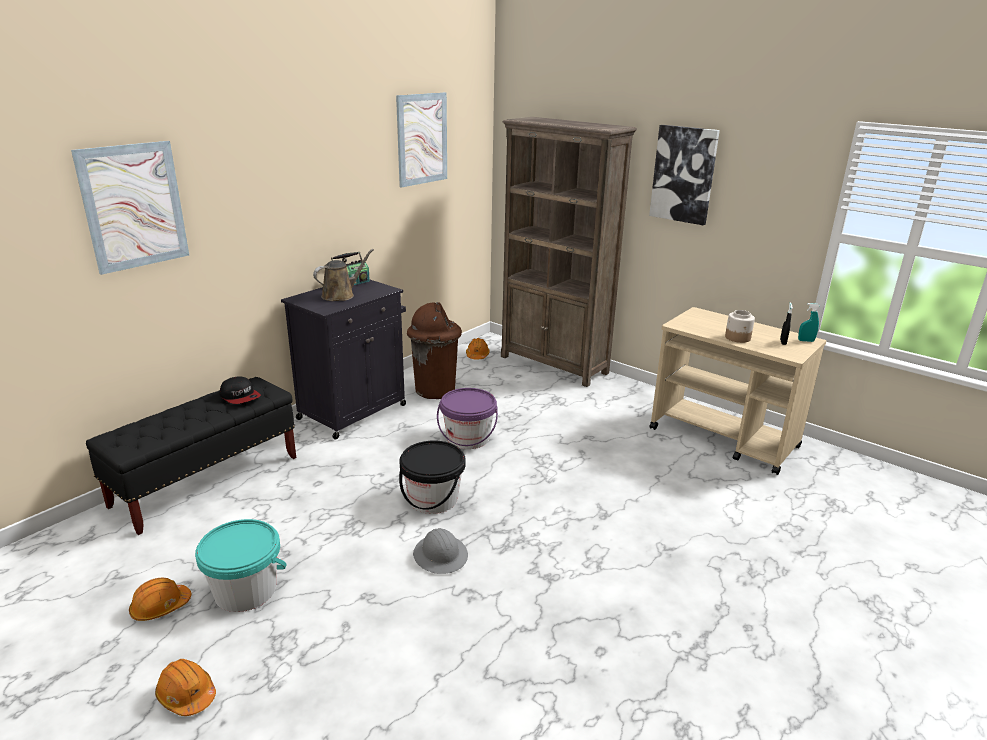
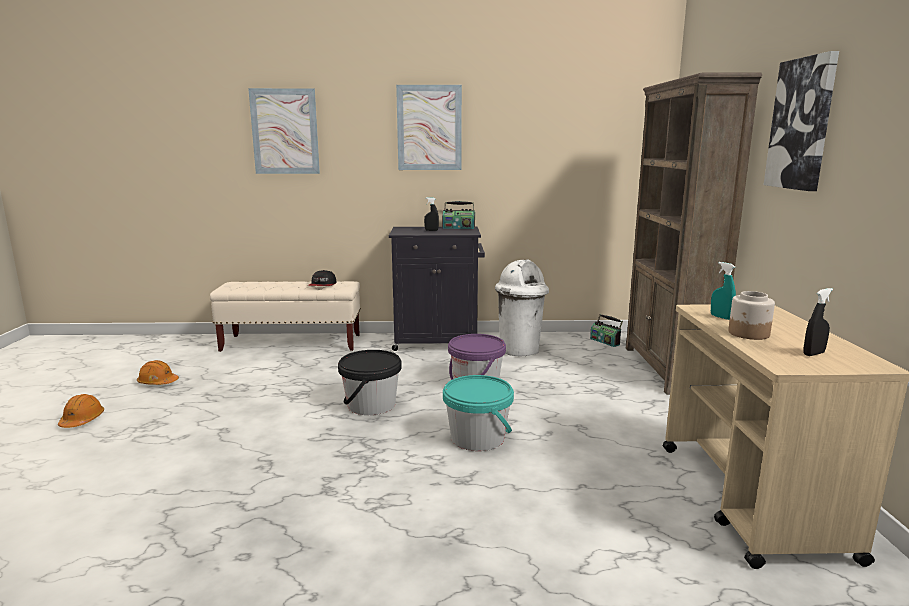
camera: 50 degrees right, 10 degrees down
(207, 481) = (292, 343): black bench -> beige bench
(245, 590) = (194, 395): turquoise bucket -> turquoise bucket (477, 438)
(341, 295) = (431, 230): brown watering can -> black spray bottle
(422, 139) = (567, 111): picture -> picture (429, 128)
(435, 390) = (519, 350): brown trash can -> white trash can
(440, 555) = (302, 435): grey hard hat -> none
(477, 355) = (605, 341): orange hard hat -> radio
(806, 341) = (863, 363): turquoise spray bottle -> turquoise spray bottle (721, 317)

